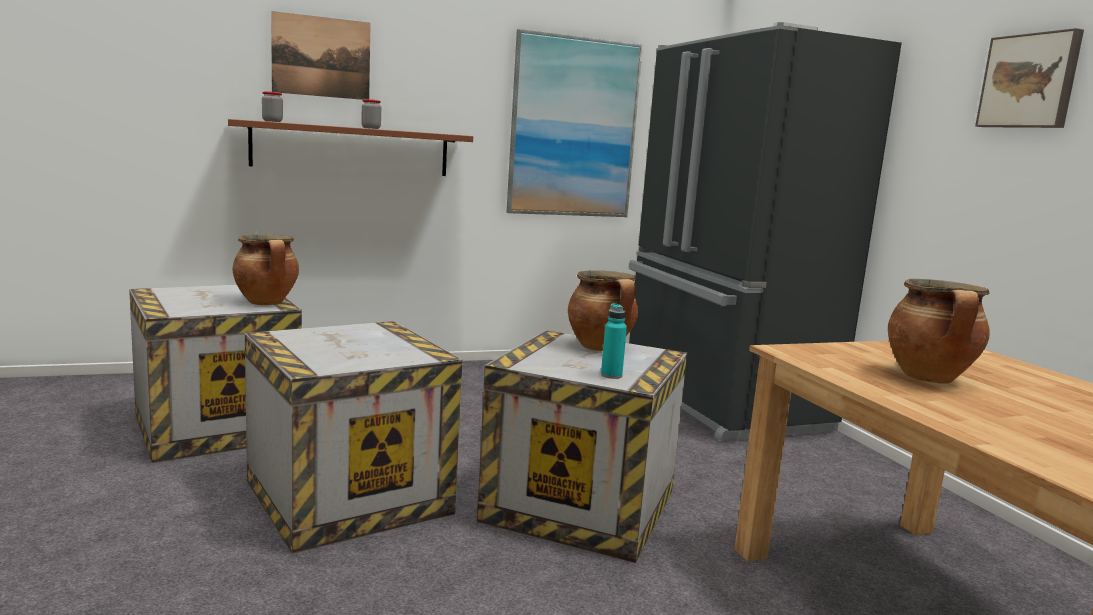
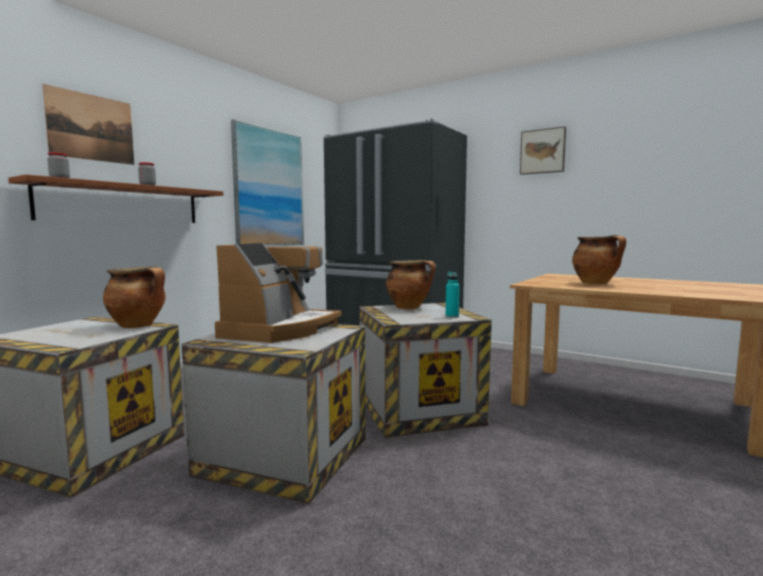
camera: 35 degrees left, 5 degrees down
(362, 341) = (280, 330): none -> coffee machine

